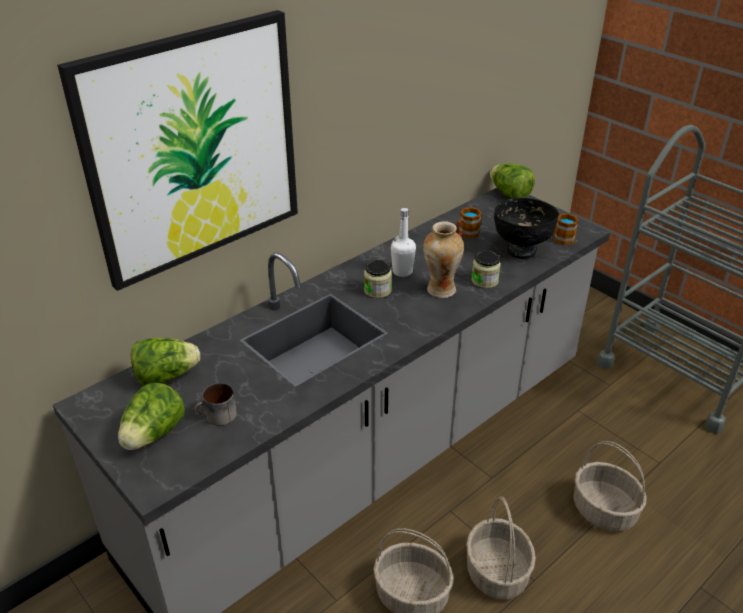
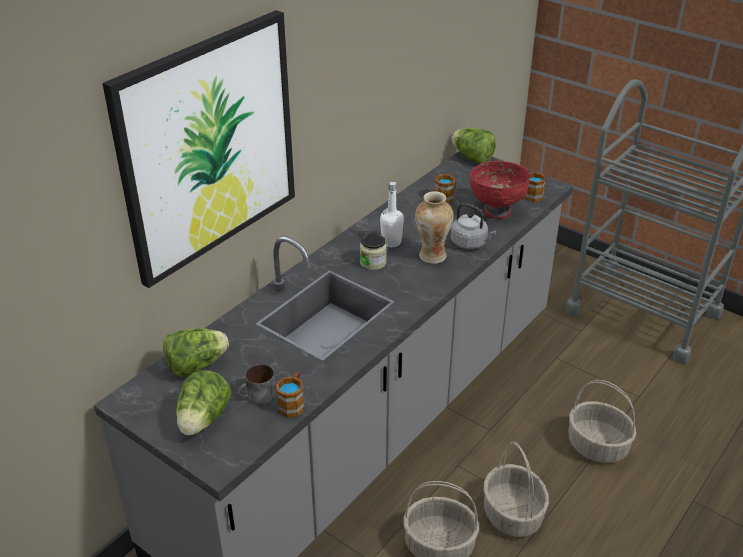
camera: 10 degrees left, 0 degrees up
(250, 429) = (293, 403): none -> mug
(484, 281) = (470, 243): jar -> grey kettle
(521, 250) = (496, 211): black bowl -> red bowl

